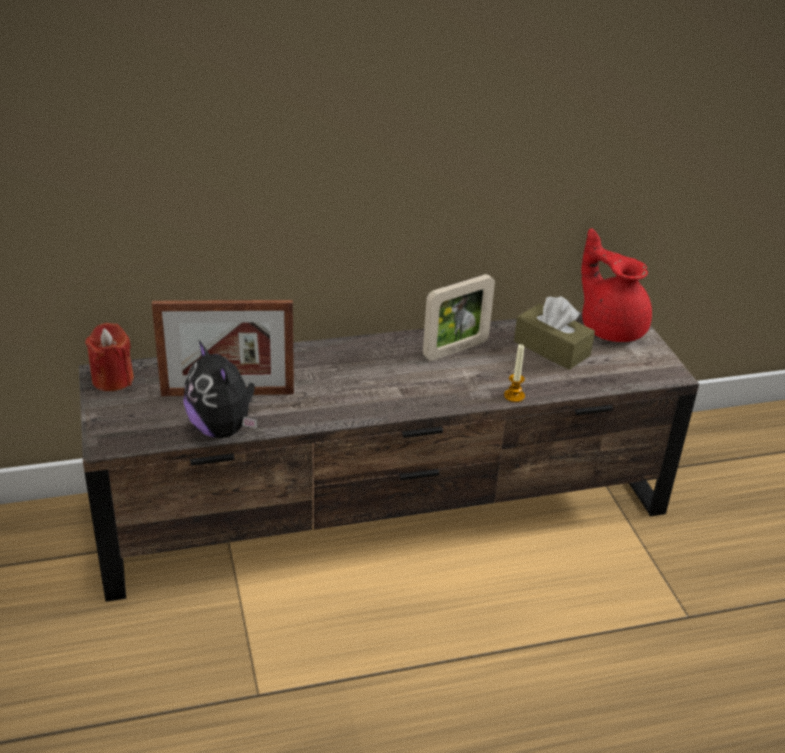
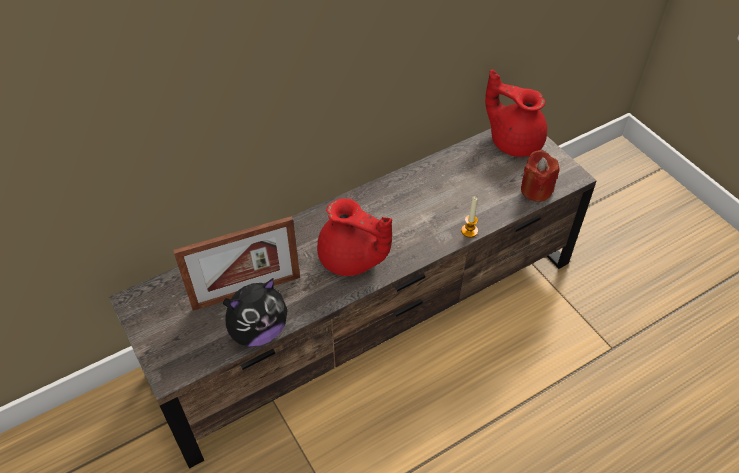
camera: 15 degrees left, 15 degrees up
(112, 379) = (144, 304): red candle -> red candle (536, 190)
(223, 429) = (258, 331): plush toy -> plush toy turned 75 degrees counterclockwise
(361, 391) = (351, 259): none -> red teapot
(455, 349) = (407, 195): picture frame -> none
(551, 348) = (479, 174): brown tissue box -> none

